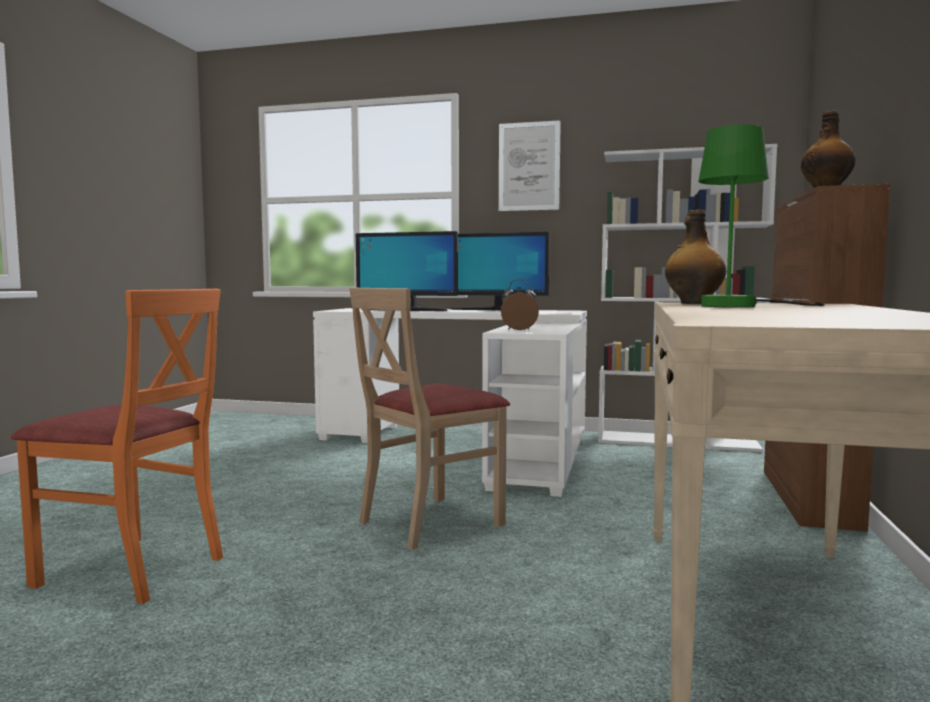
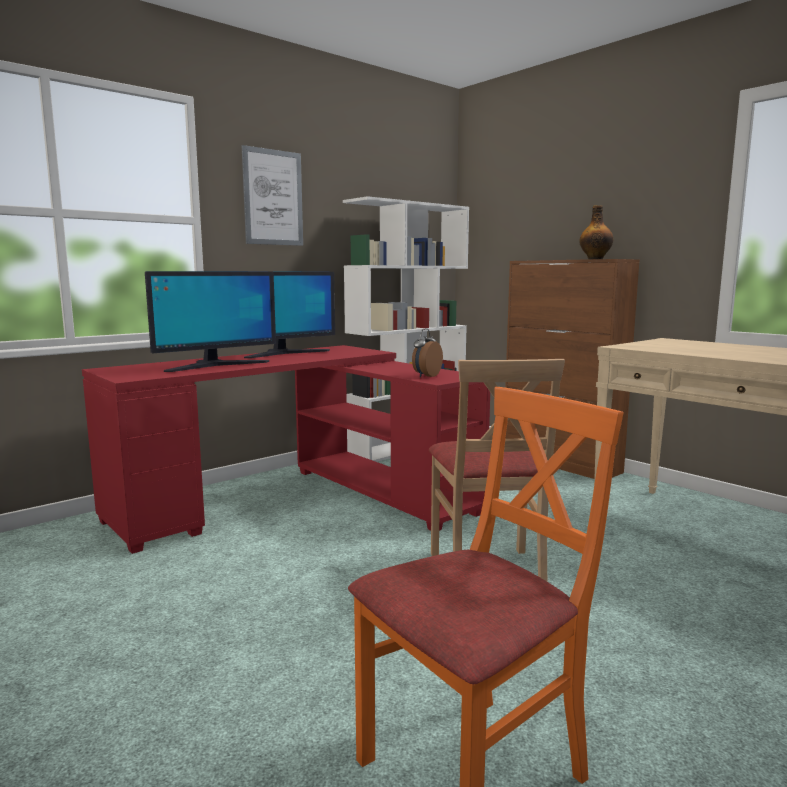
camera: 55 degrees left, 5 degrees up
(471, 446) = (300, 500): white desk -> red desk
(693, 303) = (644, 347): bottle -> none
(743, 306) = (702, 349): green table lamp -> none

